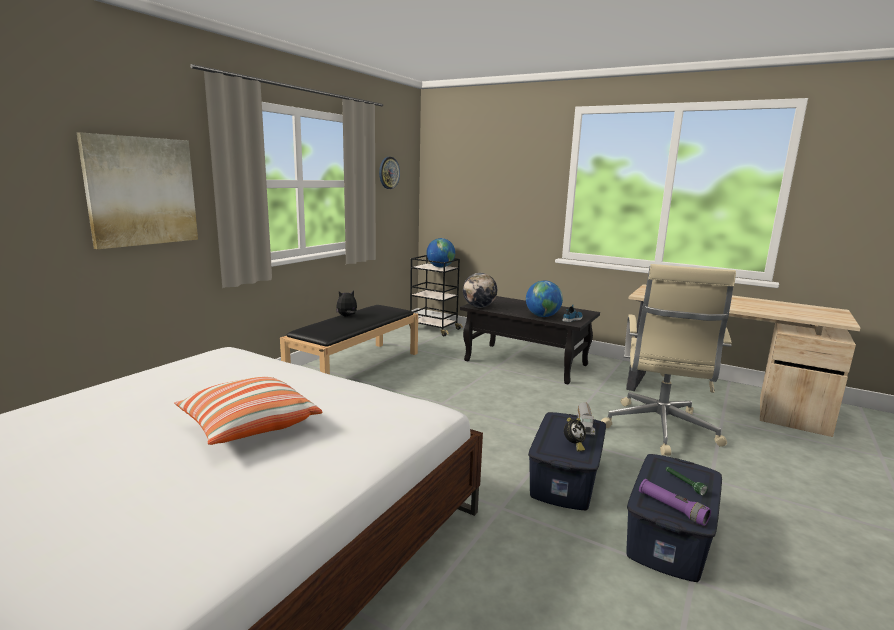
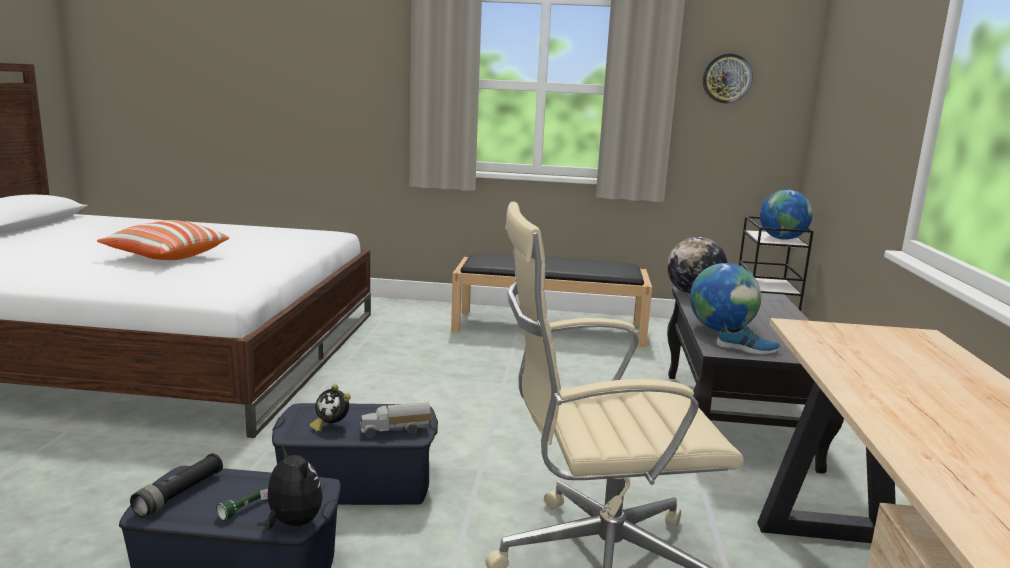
camera: 65 degrees right, 0 degrees up
(141, 191) = (354, 84): picture -> none
(347, 316) = (555, 259): plush toy -> plush toy (292, 523)
(672, 508) = (180, 494): purple flashlight -> black flashlight

